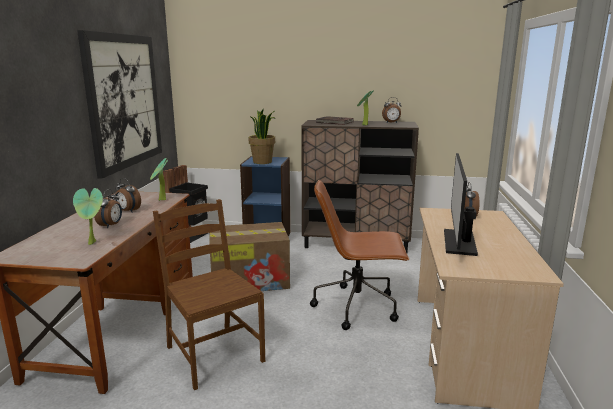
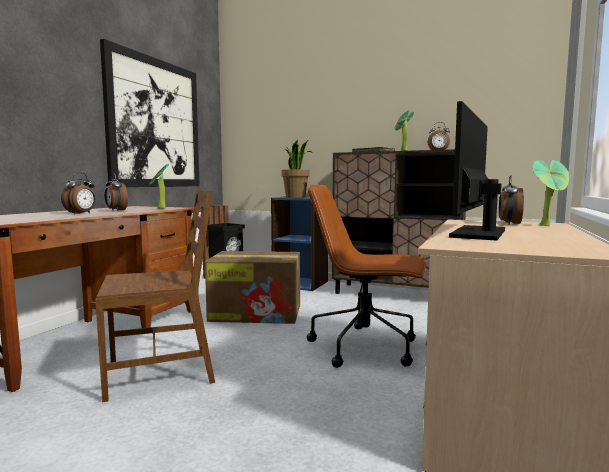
camera: 15 degrees right, 10 degrees down
(93, 243) = (40, 218): potted plant -> potted plant (548, 225)
(213, 354) = (161, 371): brown chair -> brown chair turned 90 degrees clockwise

